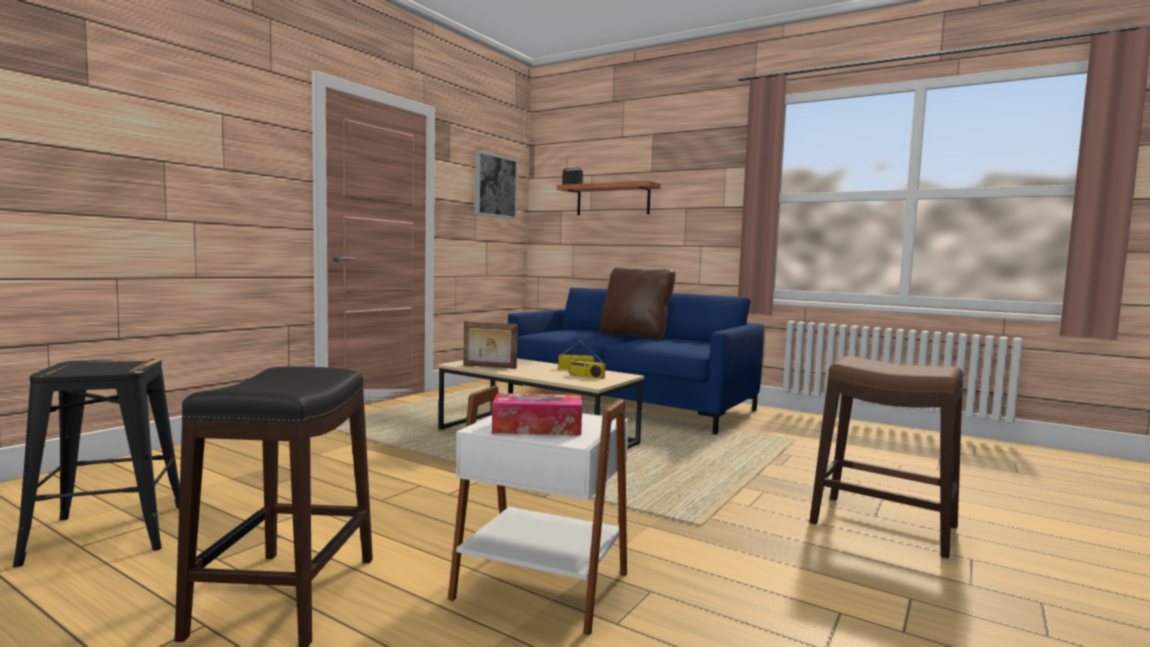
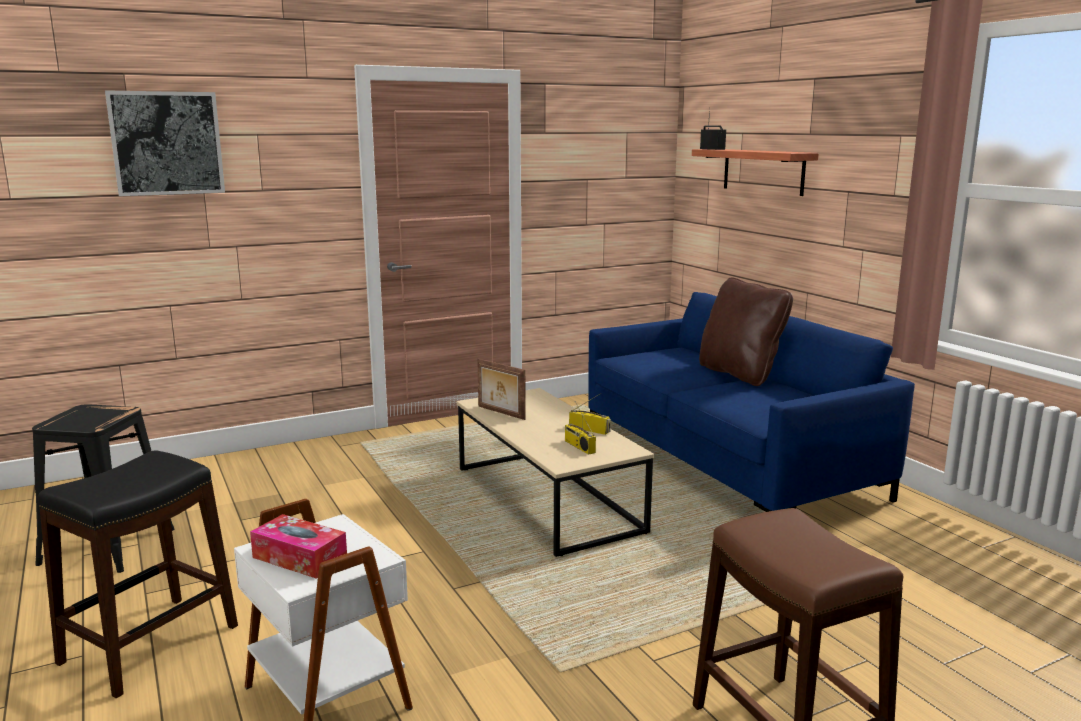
camera: 30 degrees right, 10 degrees up
(495, 186) = (617, 152): picture -> picture (167, 143)

